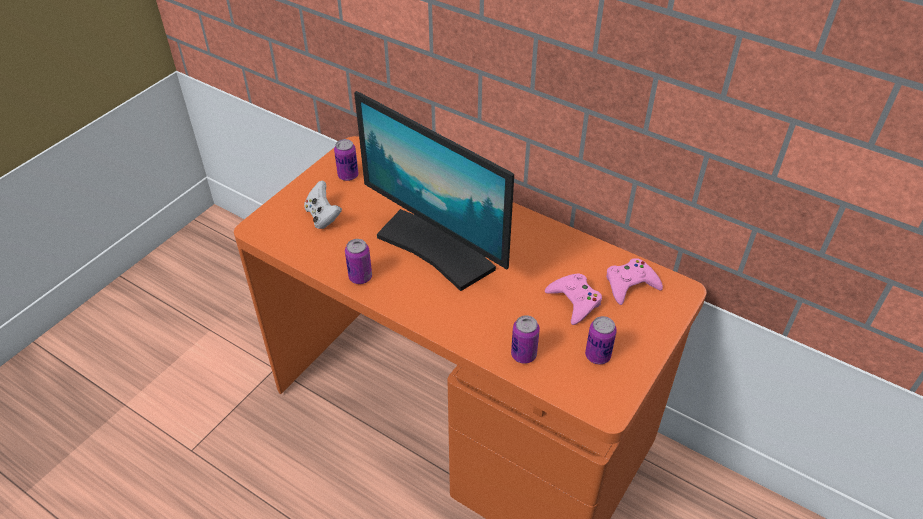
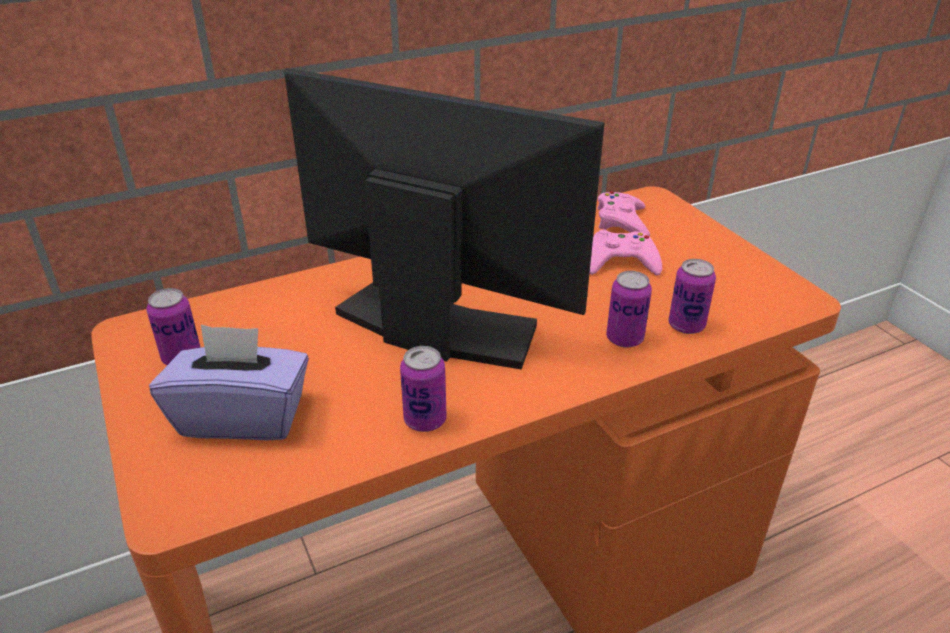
camera: 60 degrees left, 10 degrees down
(323, 217) = (243, 416): white game controller -> purple tissue box
(437, 248) = (435, 327): monitor -> monitor turned 135 degrees counterclockwise
(597, 355) = (717, 277): can -> can (624, 339)

